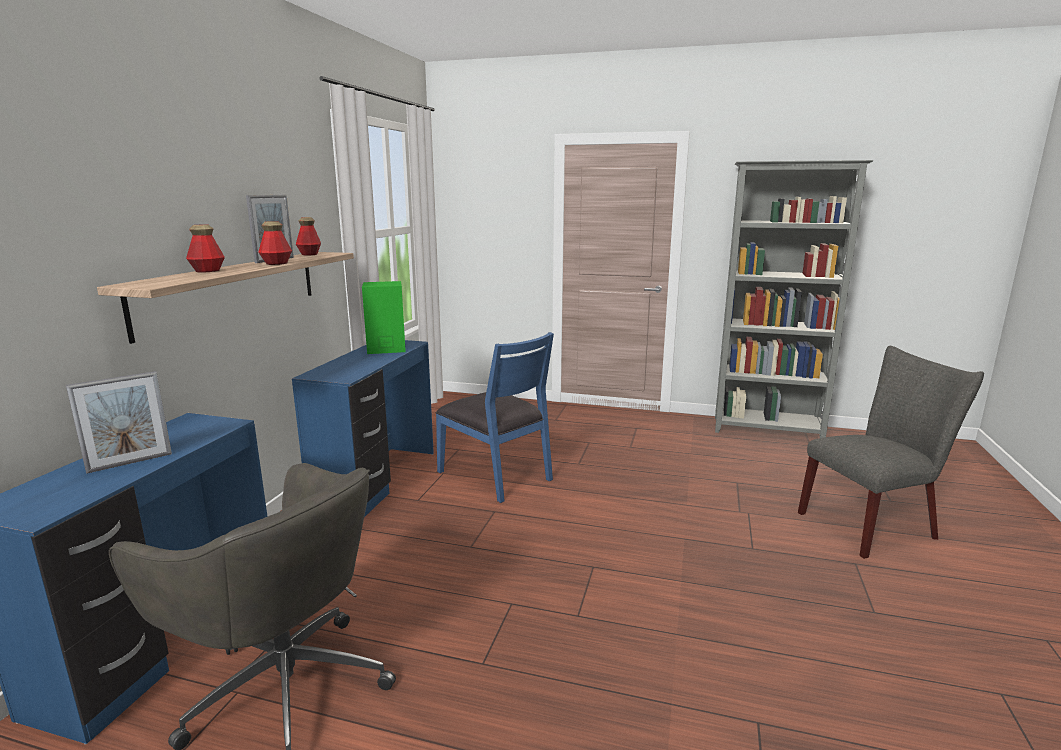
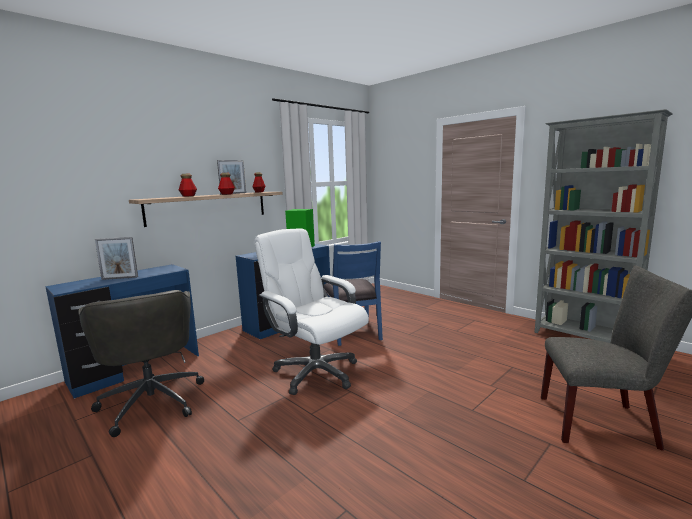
camera: 30 degrees right, 5 degrees down
(514, 553) = (315, 372): none -> white office chair

